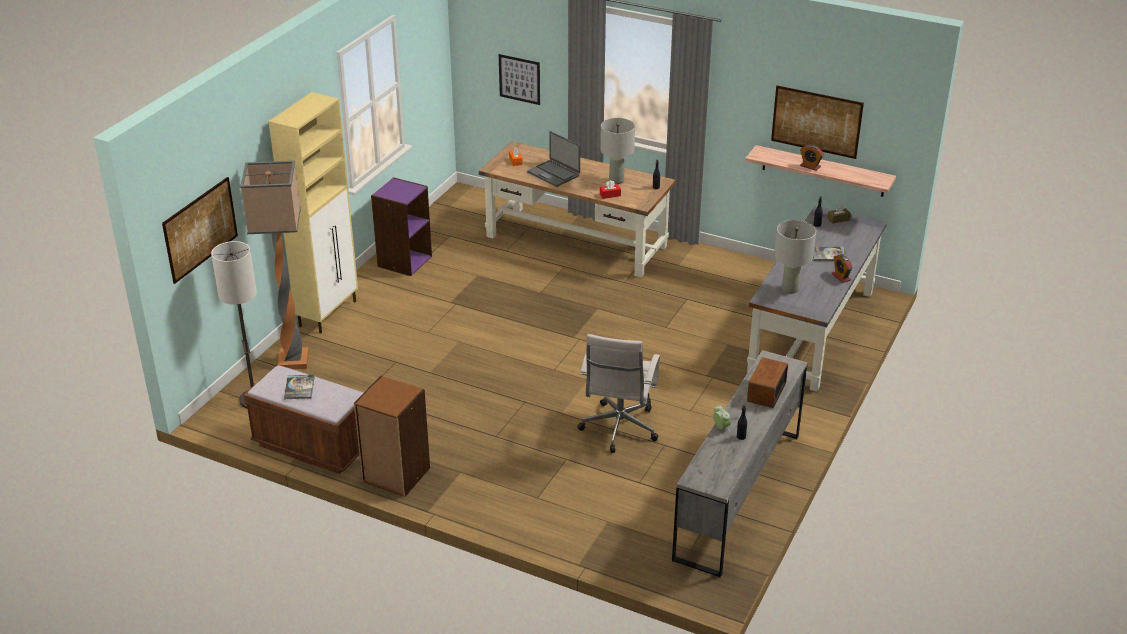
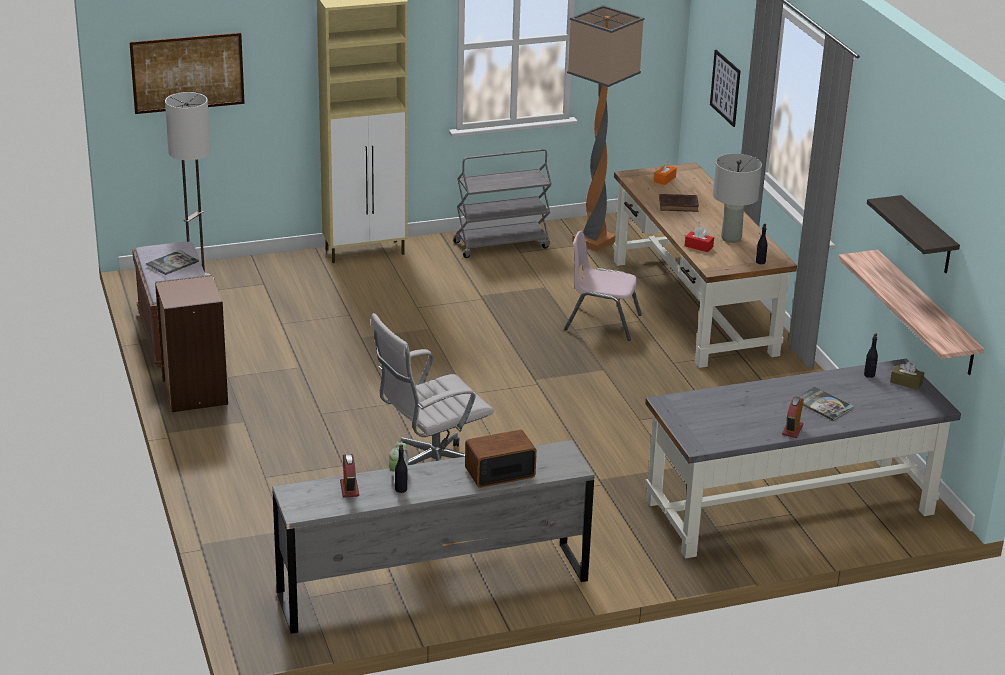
camera: 45 degrees right, 5 degrees down
(292, 360) = (275, 270): floor lamp -> floor lamp (594, 240)
(404, 261) = (502, 244): purple bookcase -> grey cart
(547, 279) = (602, 322): none -> pink chair
(554, 174) = (679, 205): laptop -> brown book
(789, 289) = (712, 409): grey table lamp -> none
(810, 166) = (896, 294): alarm clock -> alarm clock (349, 489)
(816, 121) = (927, 236): picture -> shelf

